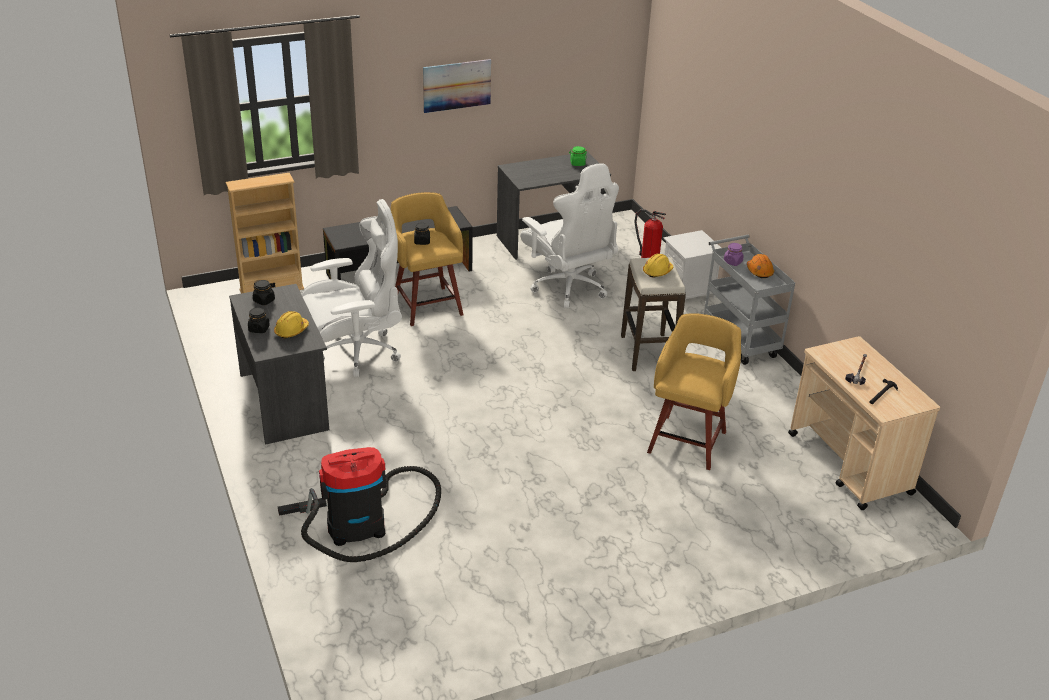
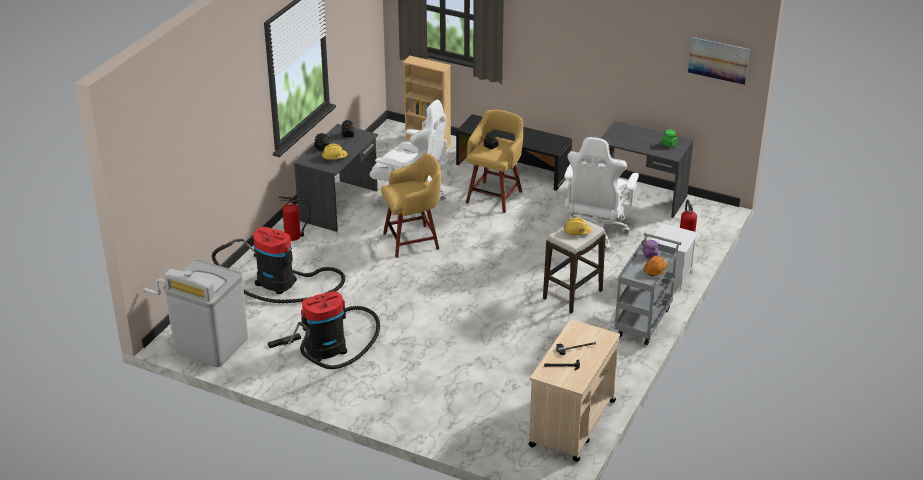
camera: 50 degrees right, 0 degrees up
(289, 463) = (294, 236): none -> fire extinguisher
(407, 655) = (209, 346): none -> grey washing machine
(457, 85) = (588, 47): picture -> picture (718, 60)
(535, 553) = (330, 347): none -> vacuum cleaner
(688, 440) = (503, 351): yellow stool -> yellow stool (413, 241)

